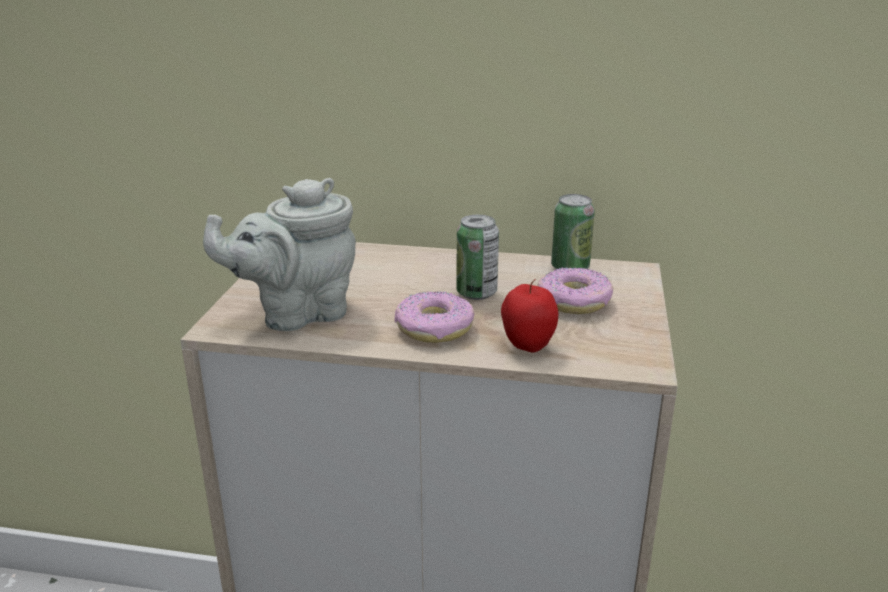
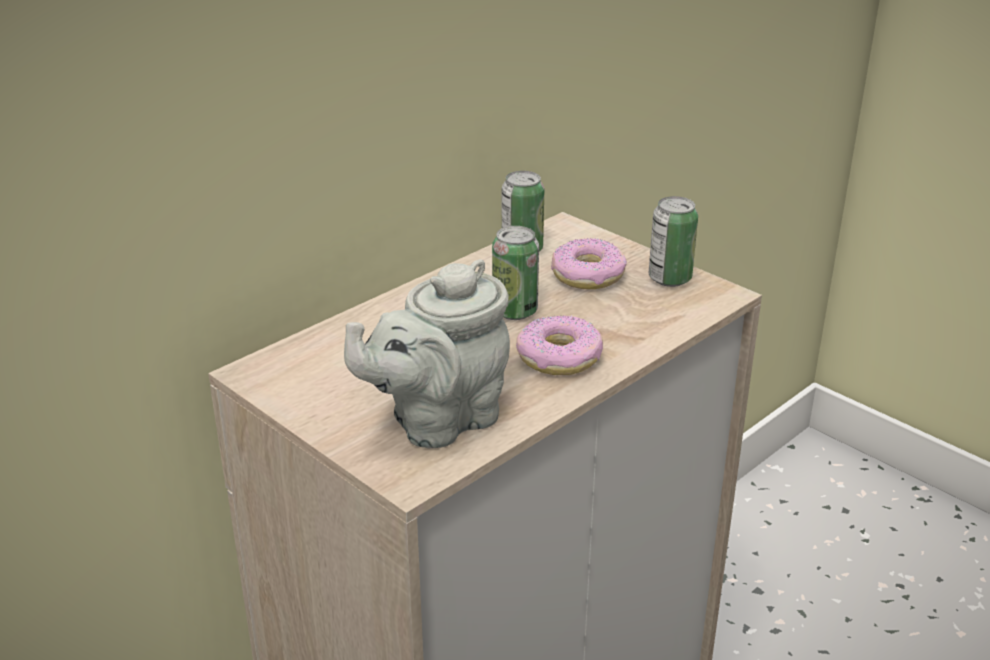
camera: 55 degrees left, 5 degrees up
(297, 314) = (438, 420): grey teapot -> grey teapot turned 45 degrees clockwise
(527, 346) = (642, 327): apple -> none
(627, 334) = (670, 278): none -> can

